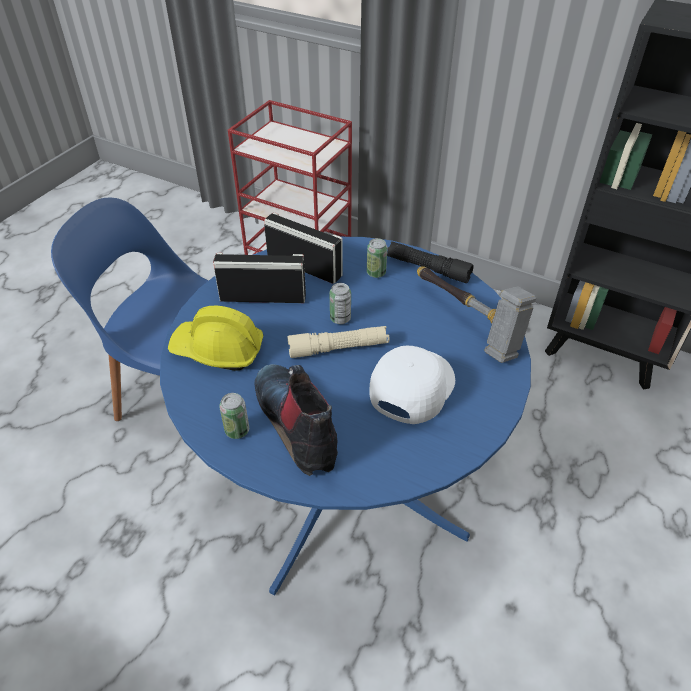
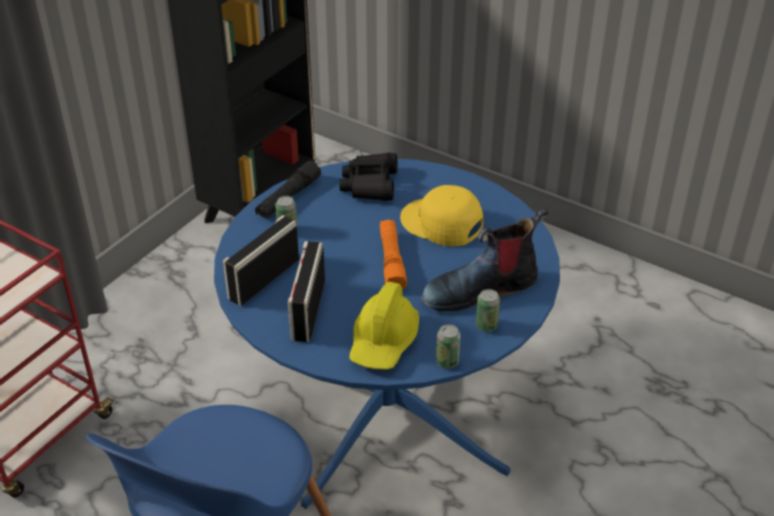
camera: 85 degrees left, 5 degrees down
(338, 348) = (391, 261): beige flashlight -> orange flashlight
(340, 318) = (351, 258): can -> can (447, 361)
(410, 386) = (441, 223): white cap -> yellow cap
(467, 323) = (370, 184): hammer -> black binoculars

